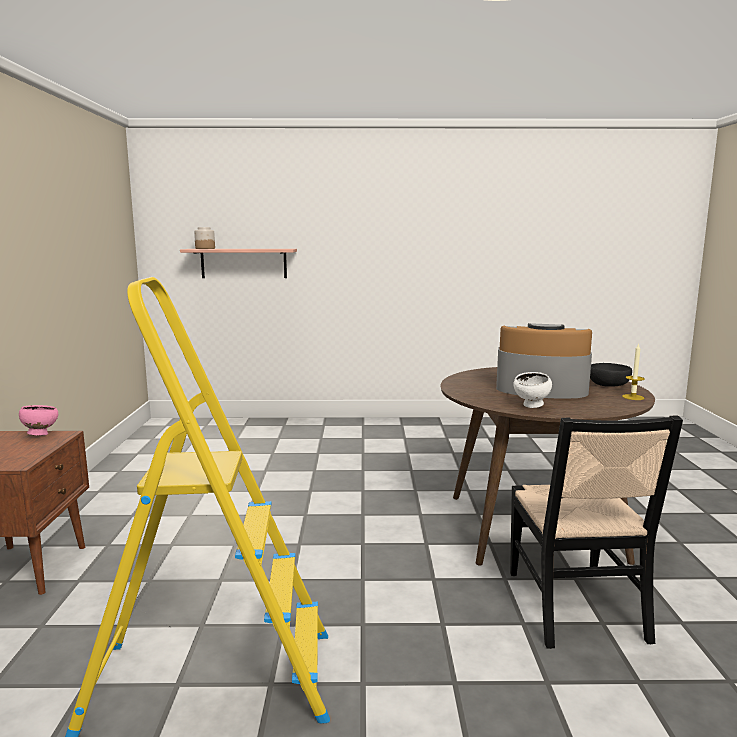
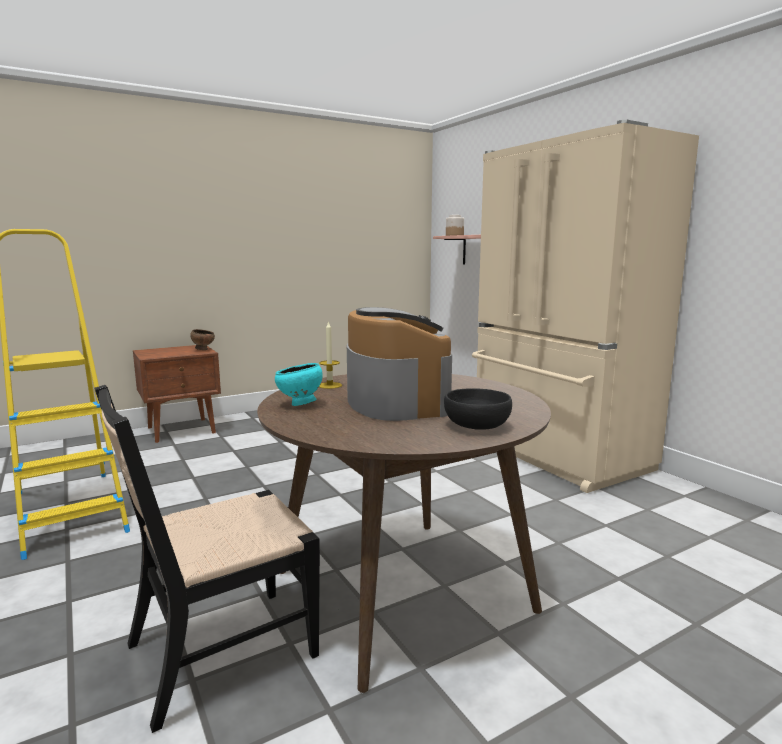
camera: 60 degrees right, 0 degrees up
(40, 434) = (203, 349): pink bowl -> brown bowl
(387, 431) = (556, 455): none -> beige fridge
(532, 406) = (300, 405): white bowl -> turquoise bowl
(633, 397) = (416, 441): candle -> candle (330, 385)

